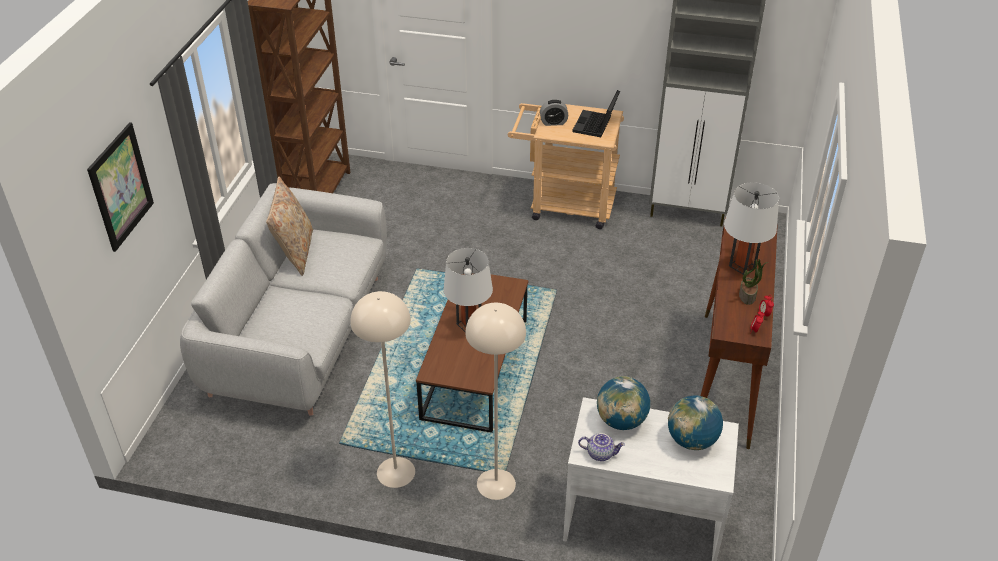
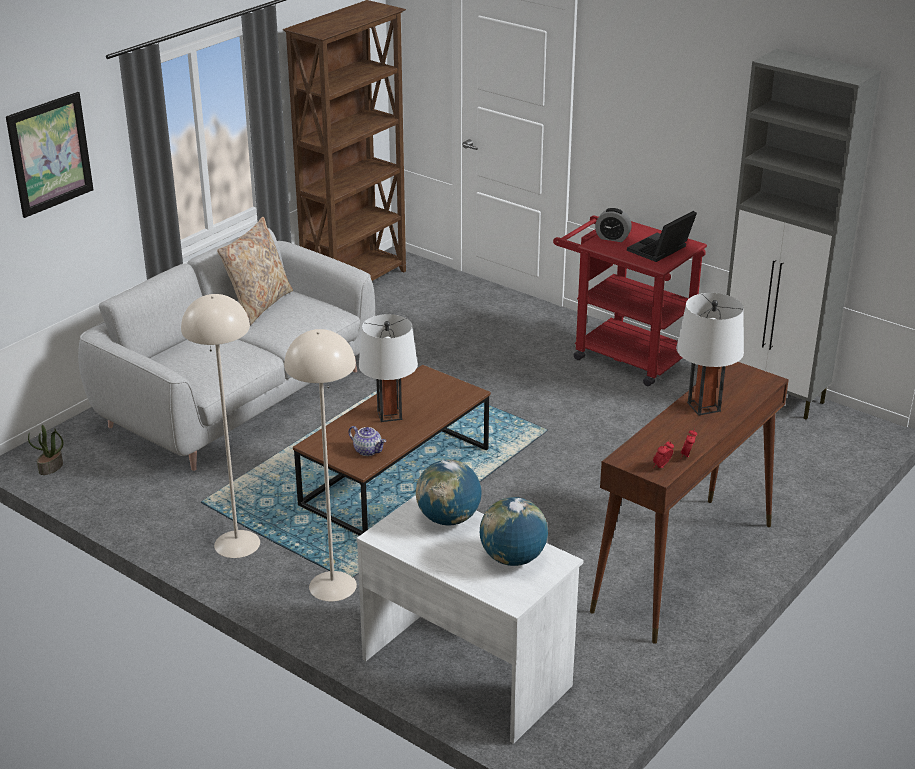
camera: 25 degrees right, 10 degrees down
(564, 205) = (623, 354): beige cart -> red cart
(600, 453) = (399, 540): teapot -> teapot (368, 450)
(747, 296) = (683, 434): potted plant -> potted plant (51, 468)

